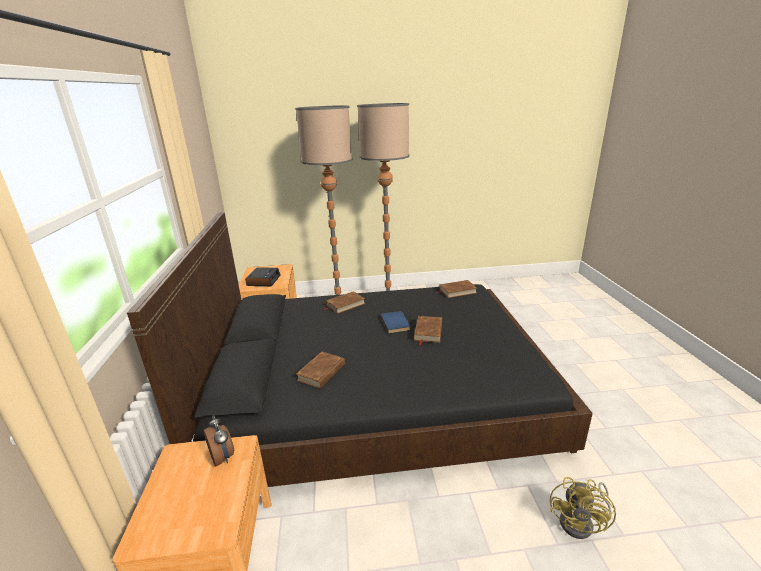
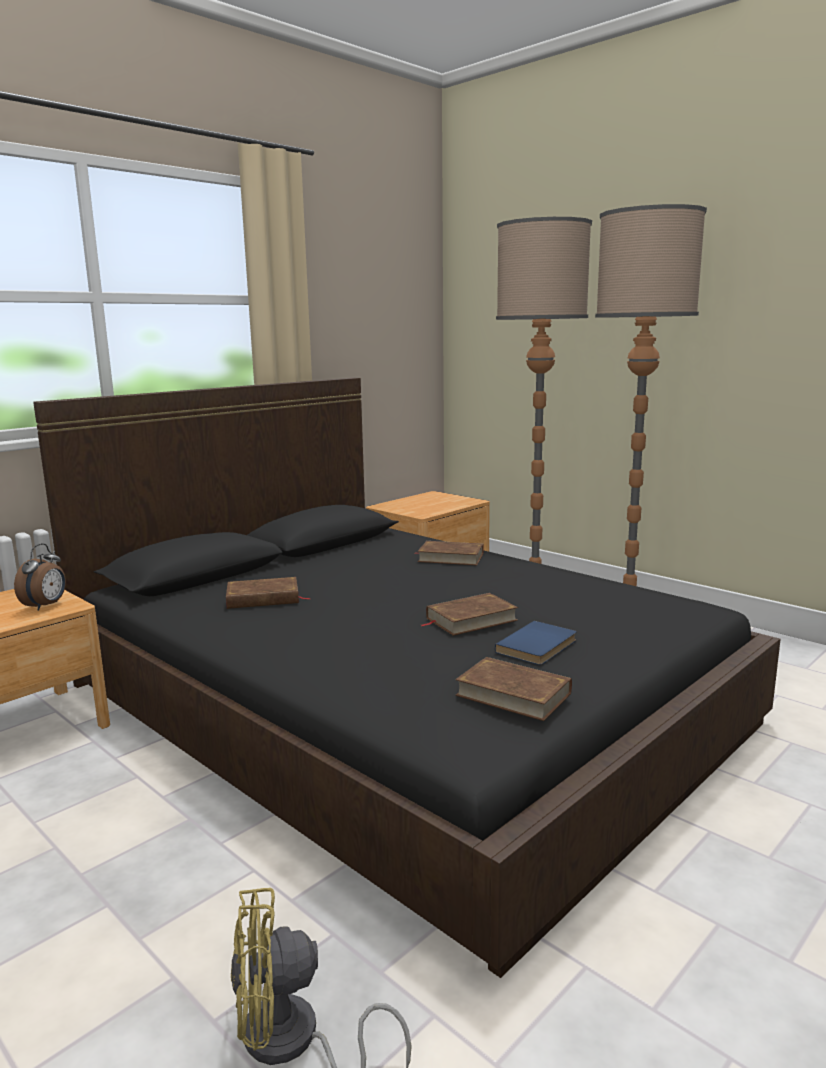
camera: 50 degrees right, 10 degrees down
(263, 280) = (416, 506): alarm clock -> none
(396, 323) = (457, 595): blue book -> blue book (539, 646)
(457, 291) = (659, 602): brown book -> brown book (513, 694)

